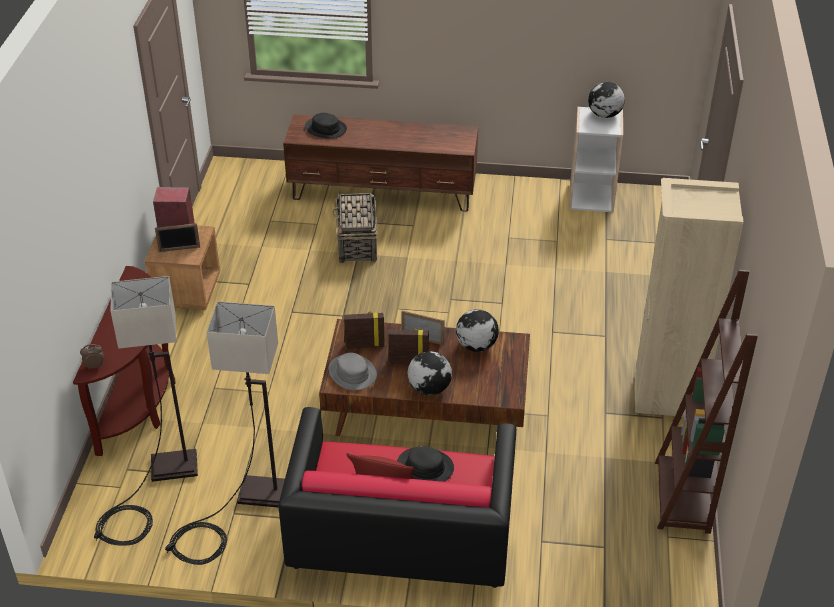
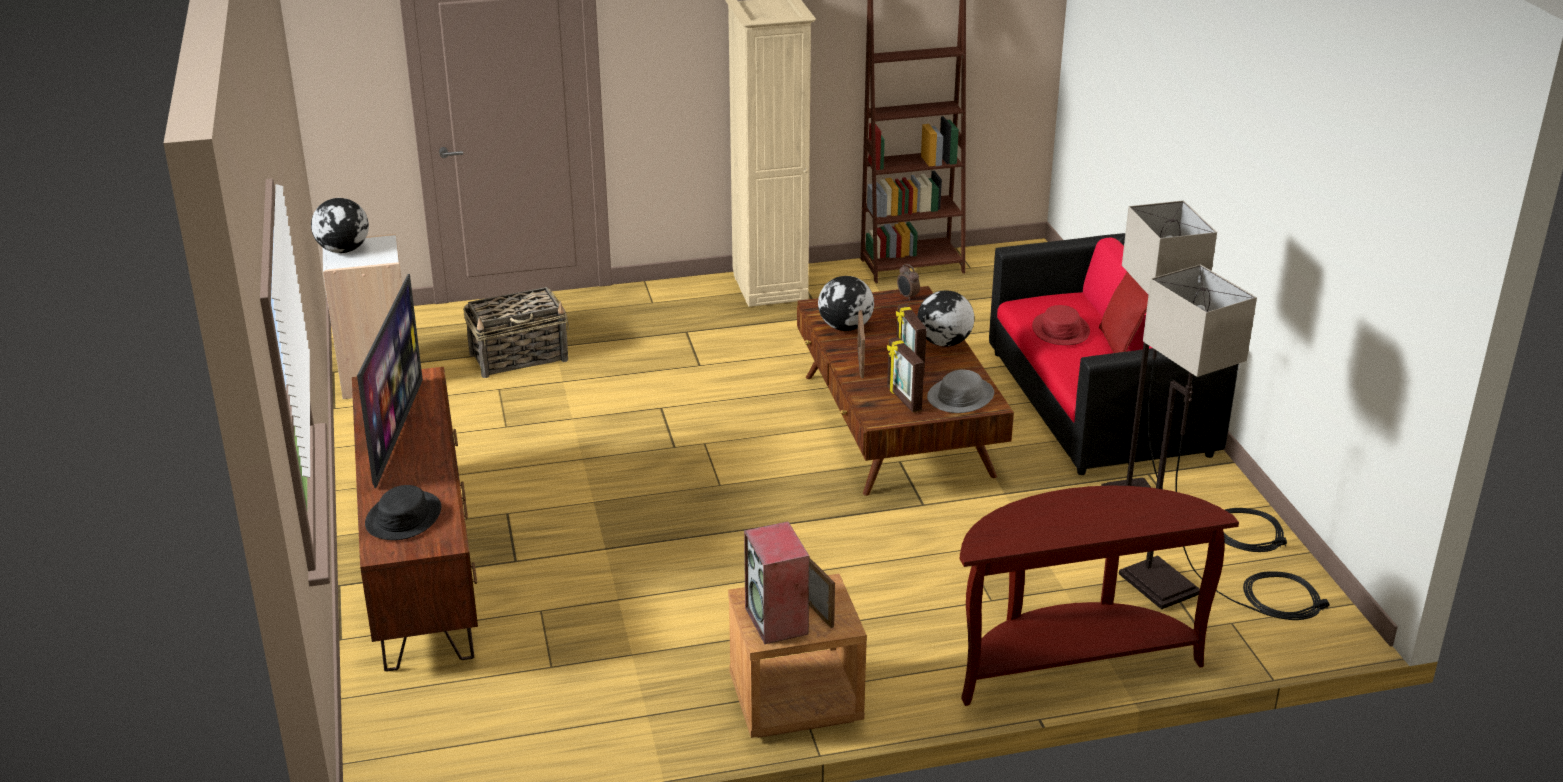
camera: 110 degrees left, 10 degrees down
(94, 366) = (1194, 513): alarm clock -> alarm clock (907, 297)
(357, 244) = (580, 555): basket -> basket (520, 357)
(409, 134) = (396, 431): none -> television
(425, 467) = (1061, 330): black hat -> red hat

